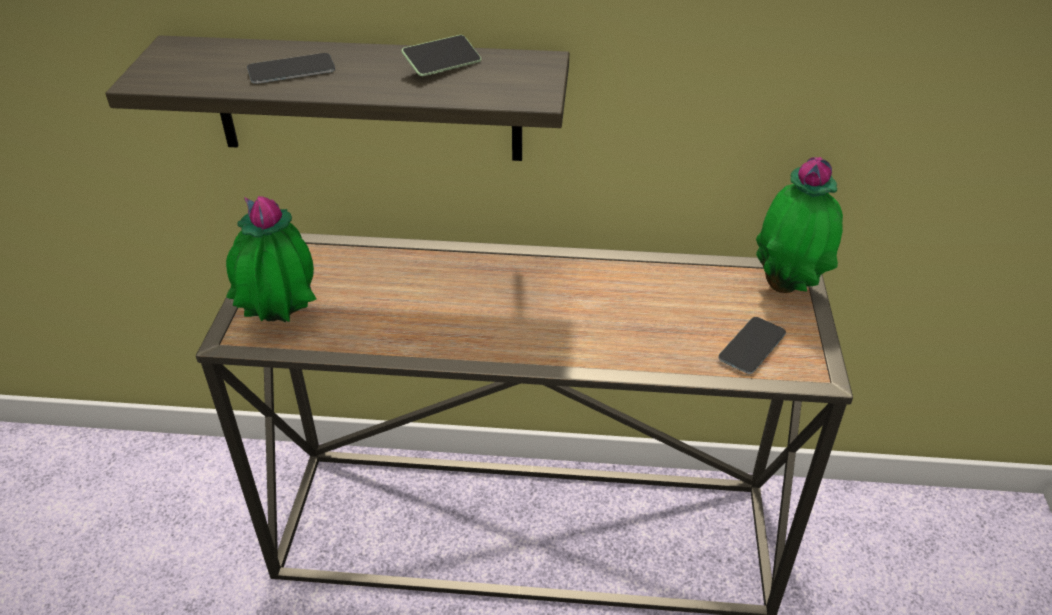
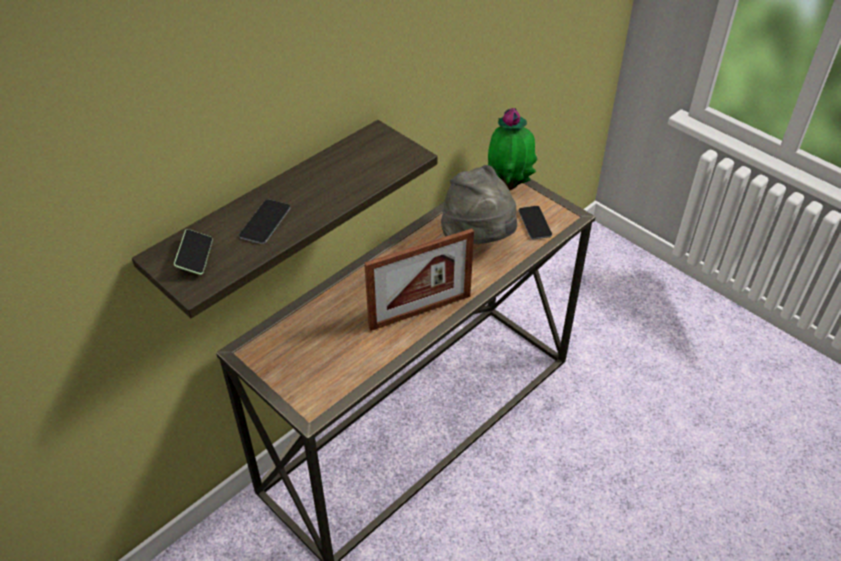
camera: 50 degrees left, 5 degrees up
(282, 323) = (322, 385): potted plant -> none
(442, 66) = (337, 167): phone -> phone (195, 258)
(471, 333) = (420, 311): none -> picture frame
(656, 314) = (479, 238): none -> grey hat

